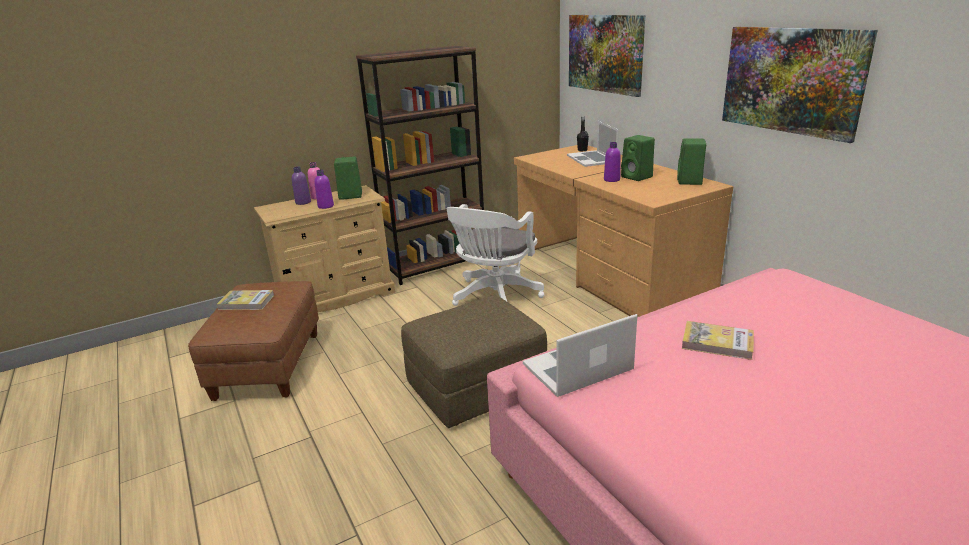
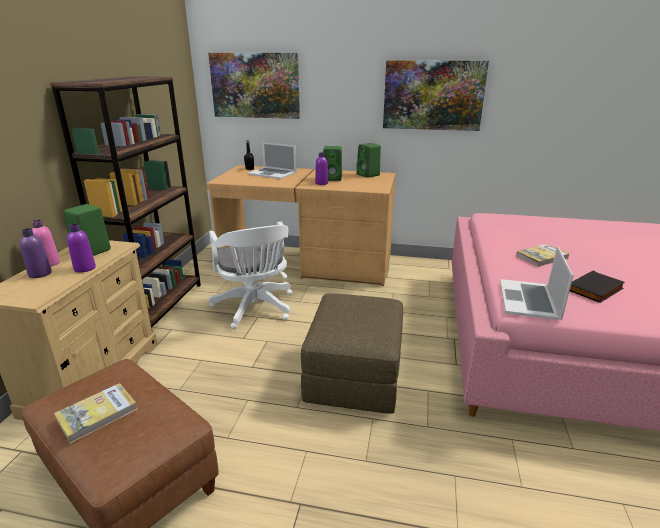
camera: 50 degrees left, 0 degrees up
(683, 400) = (596, 290): none -> black book

